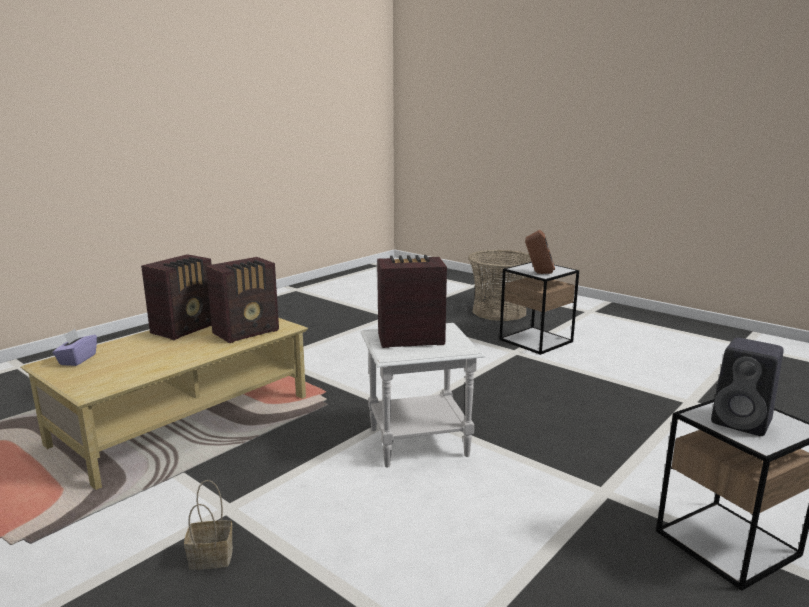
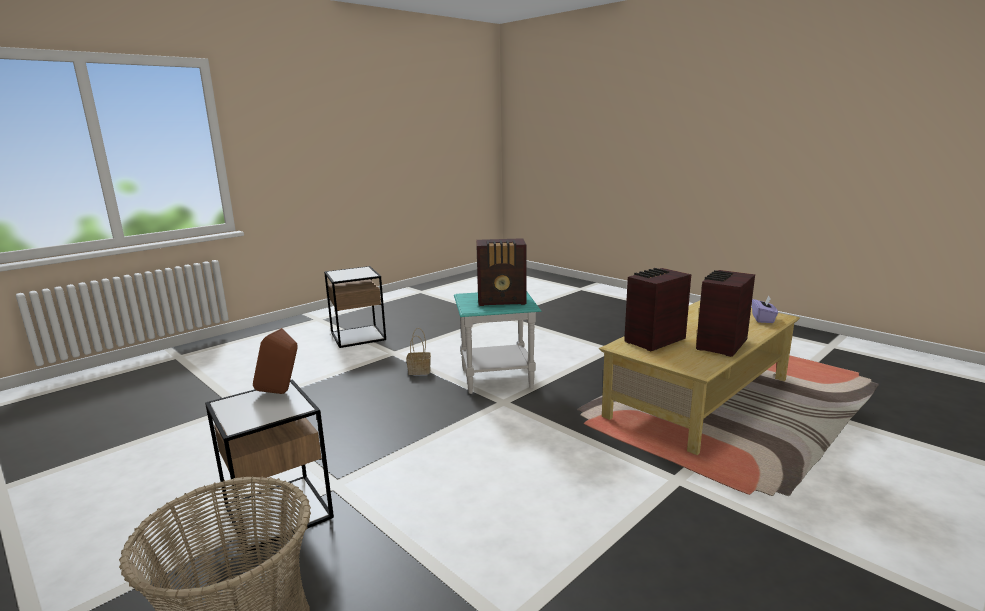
camera: 175 degrees left, 0 degrees up
(209, 558) = (605, 335): basket -> basket (420, 371)
(417, 442) = (497, 378): white side table -> turquoise side table
(743, 422) = (355, 273): black speaker -> none

